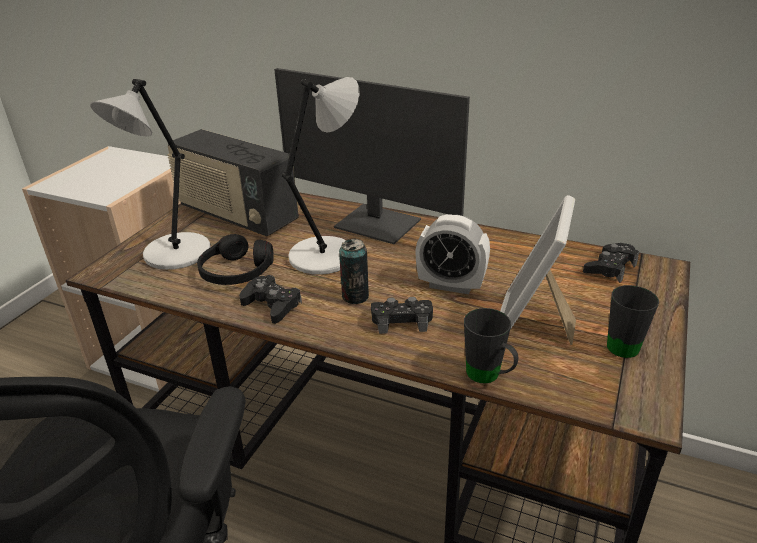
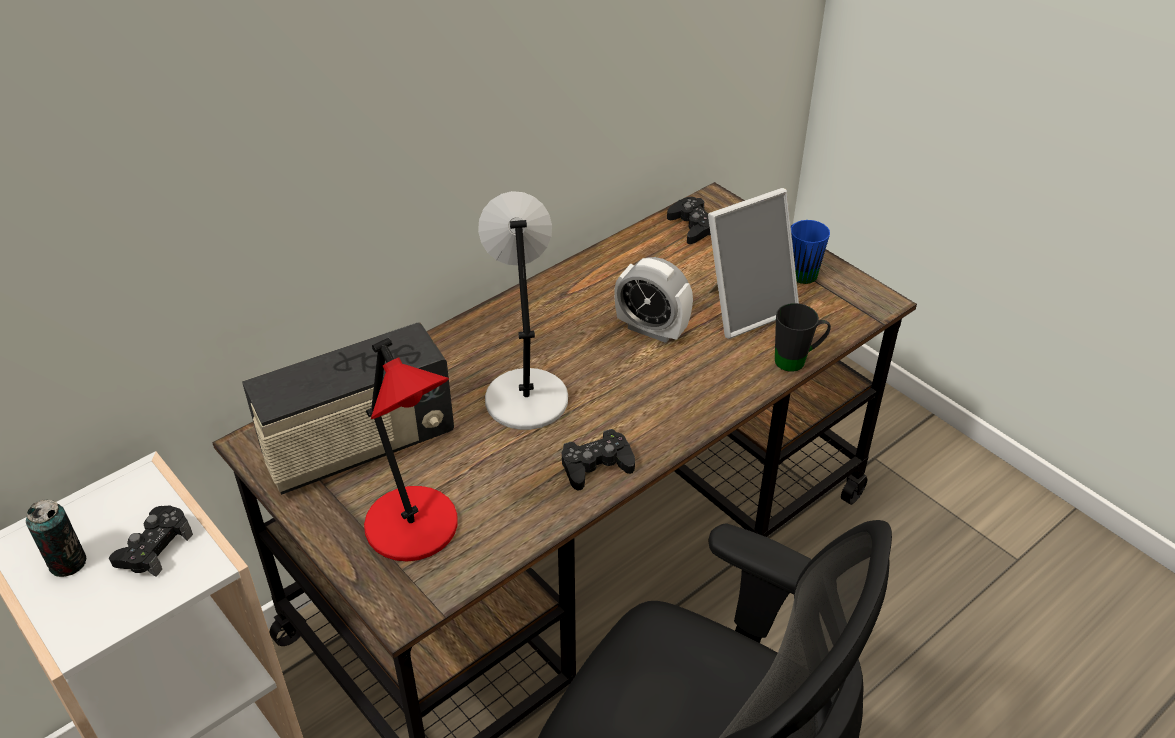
camera: 65 degrees left, 10 degrees up
(174, 254) = (415, 528): grey table lamp -> red table lamp
(236, 272) = (505, 479): black headphones -> none
(355, 296) = (624, 399): can -> can (68, 563)
(376, 225) = (491, 337): monitor -> none
(402, 320) = (686, 381): black game controller -> black game controller (154, 547)
(451, 285) = (651, 329): alarm clock -> alarm clock turned 75 degrees clockwise
(532, 326) = (746, 308): picture frame -> picture frame turned 75 degrees counterclockwise
(627, 343) = (799, 270): black mug -> blue mug

